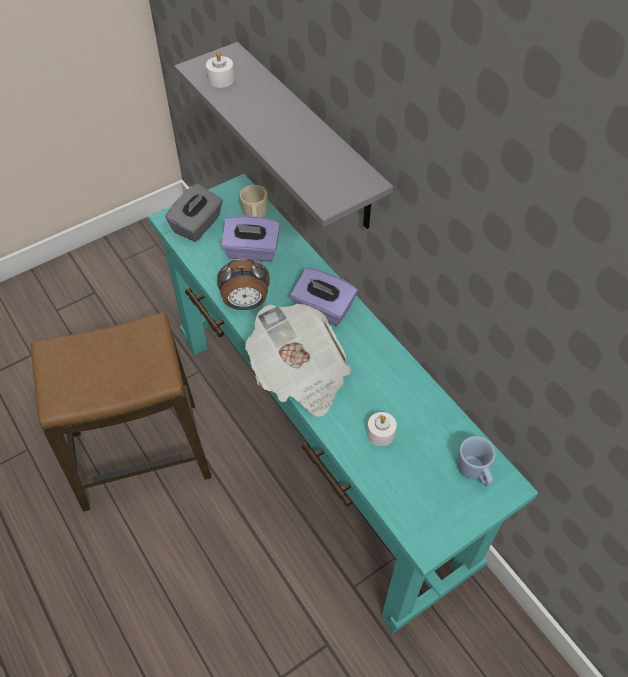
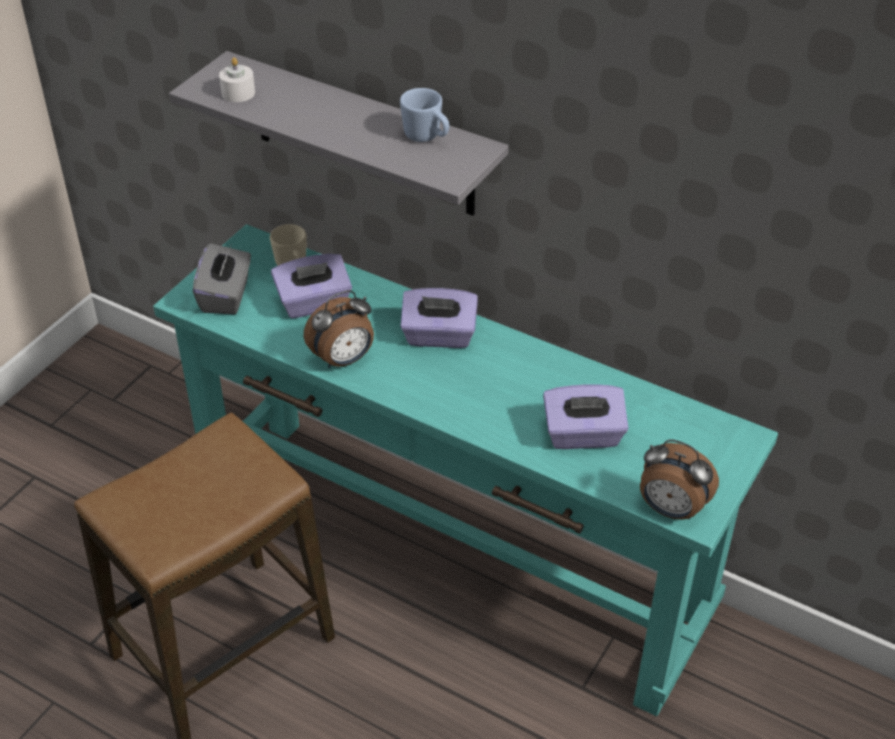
camera: 25 degrees left, 10 degrees down
(300, 375) = (456, 410): newspaper -> none
(380, 433) = (583, 435): white candle -> purple tissue box
(411, 526) = (671, 509): none -> alarm clock
(474, 473) = (704, 437): blue mug -> blue mug (427, 137)

